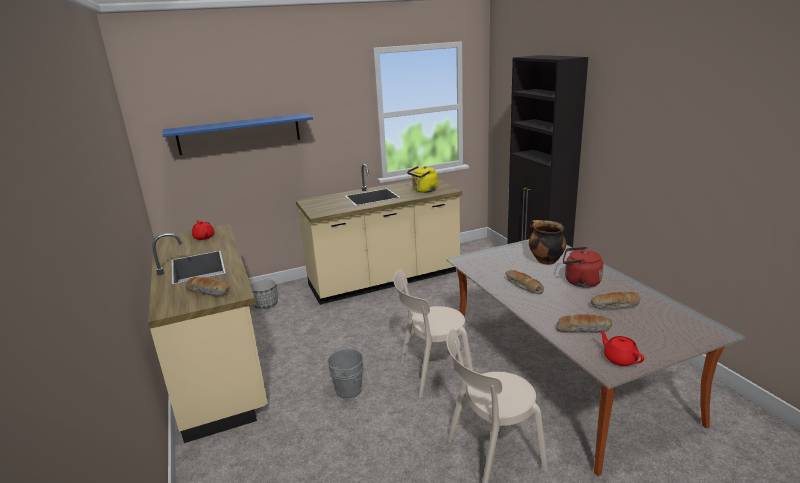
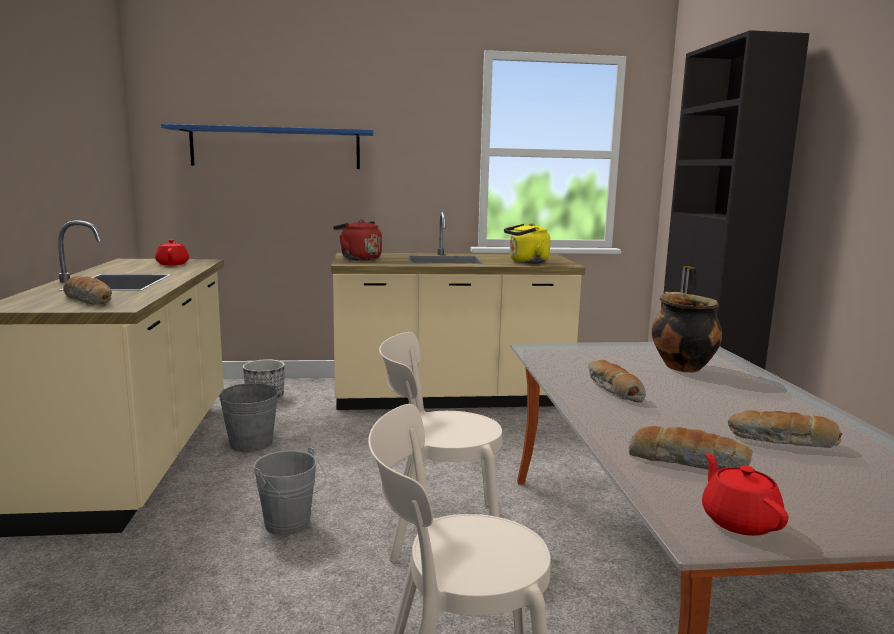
camera: 15 degrees right, 10 degrees down
(284, 341) = (251, 443): none -> grey bucket
(579, 282) = (728, 400): red kettle -> red kettle (359, 258)

